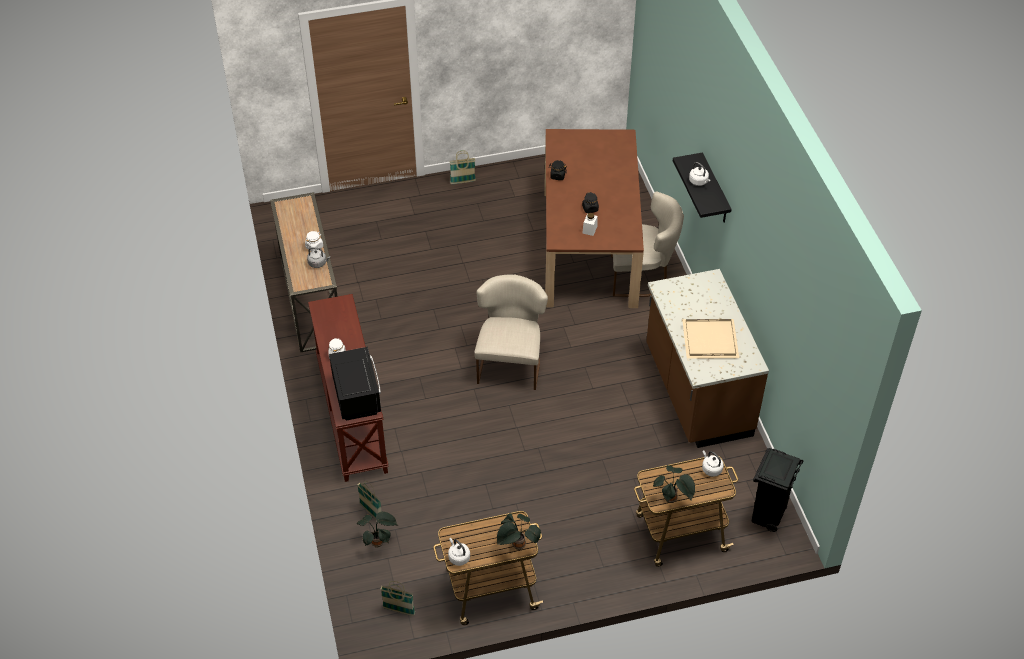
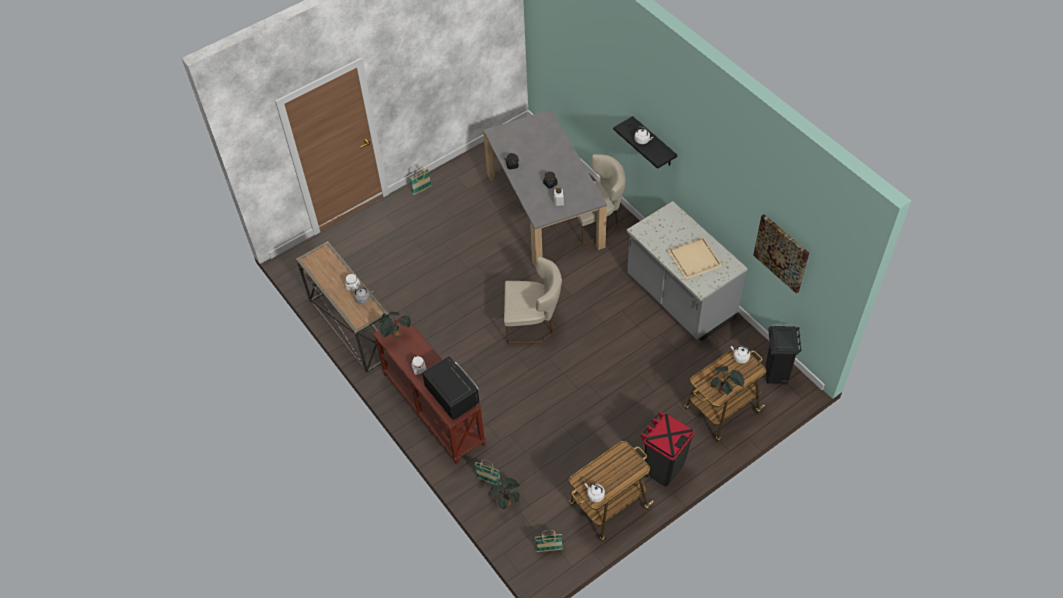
camera: 20 degrees left, 5 degrees up
(510, 362) = (533, 323): beige chair -> beige chair turned 105 degrees clockwise
(517, 546) = (633, 469): potted plant -> potted plant (396, 335)
(576, 571) = (663, 468): none -> black trash can
(589, 245) = (545, 209): brown dining table -> grey dining table
(696, 392) = (679, 298): brown counter -> grey counter
(800, 356) = (781, 253): none -> picture

